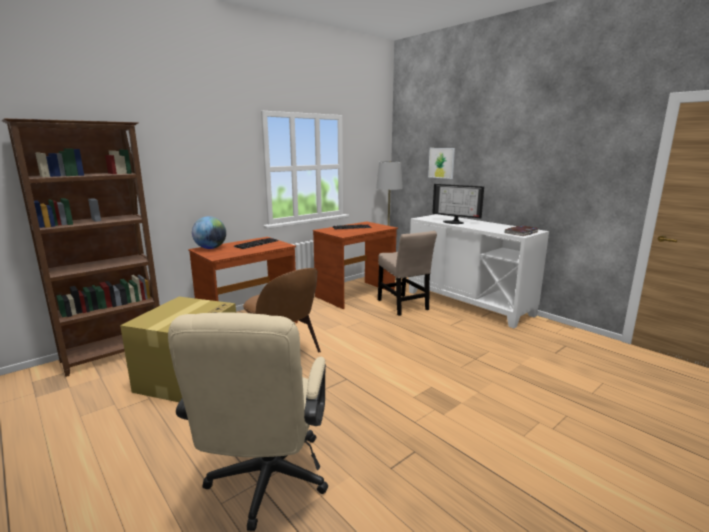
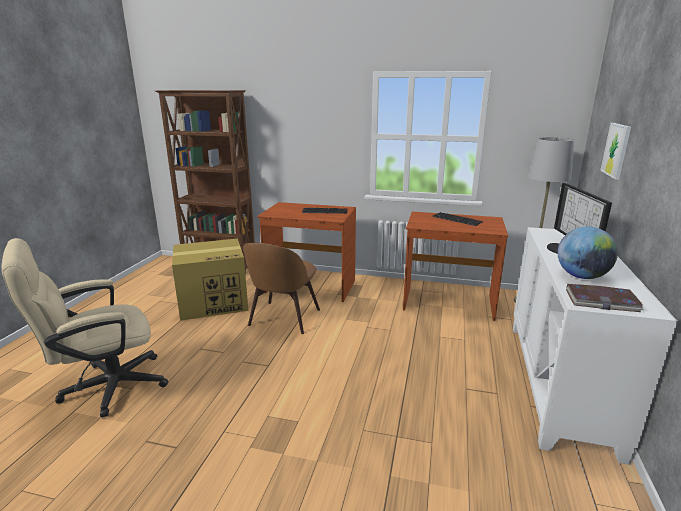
camera: 55 degrees right, 5 degrees up
(210, 248) = (288, 205): globe -> globe (581, 276)
(403, 306) = (467, 339): beige chair -> none

